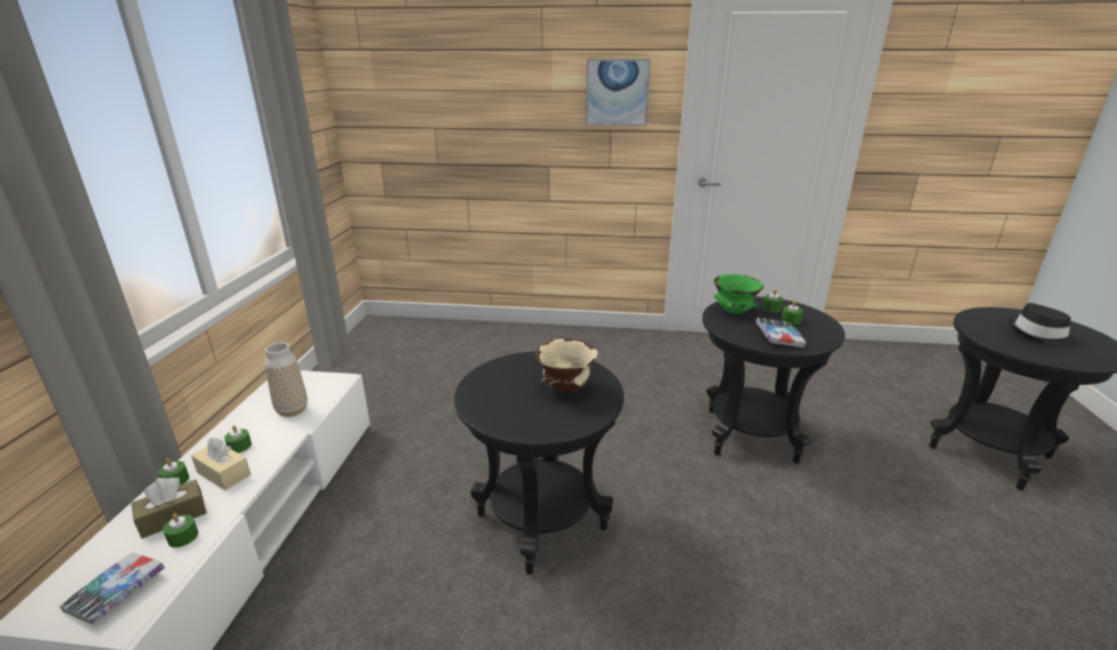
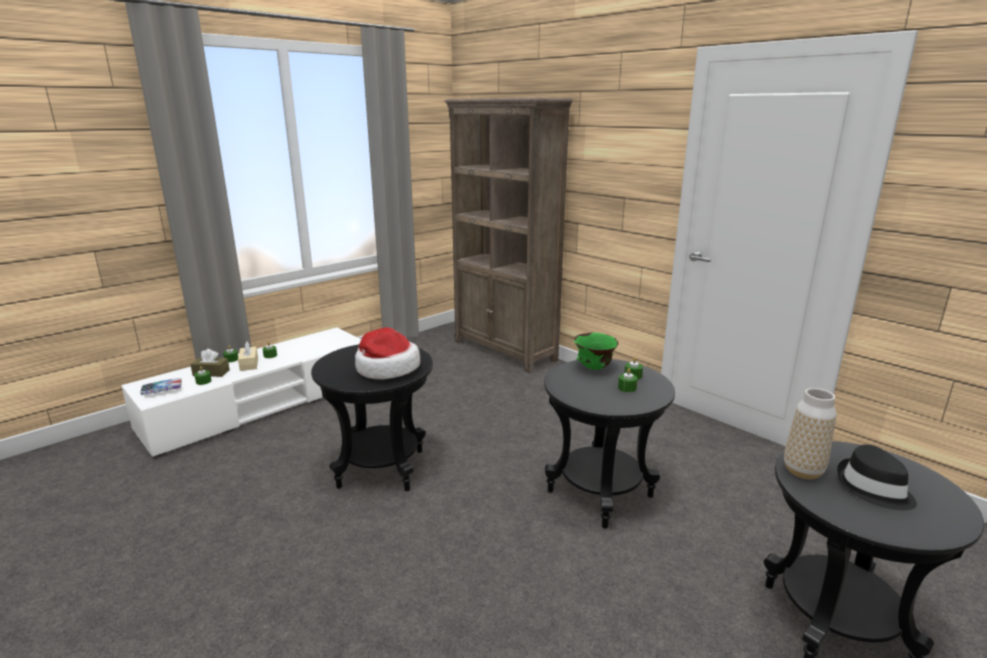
camera: 40 degrees right, 5 degrees down
(292, 410) = (312, 348): vase -> vase (802, 471)
(471, 332) = (505, 351): none -> brown bookcase
(565, 389) = (386, 368): beige bowl -> hat
(617, 92) = (629, 164): picture -> none
(779, 337) = (587, 393): book -> none

